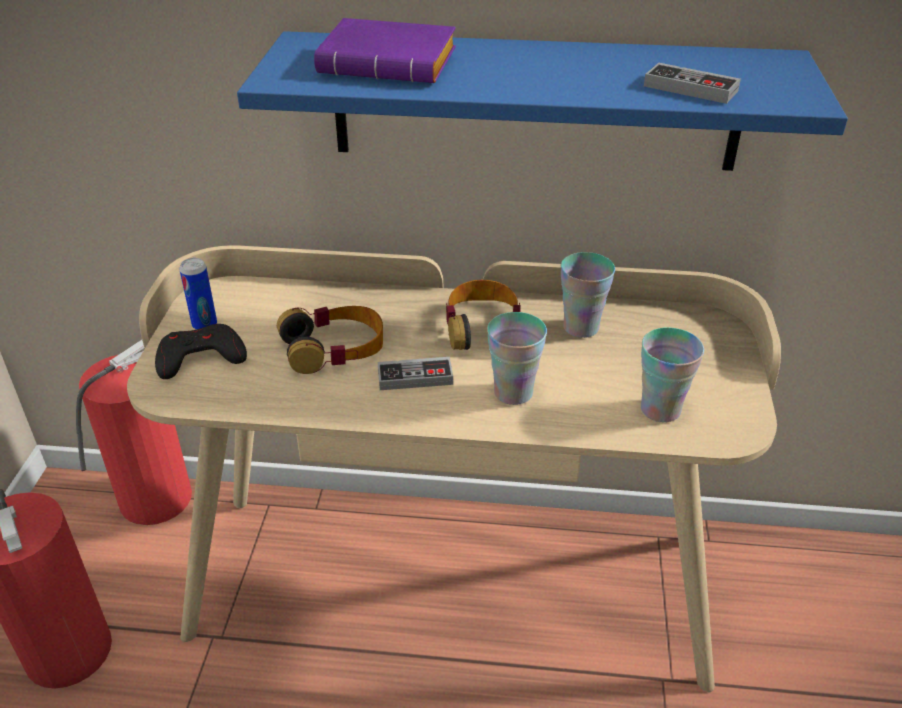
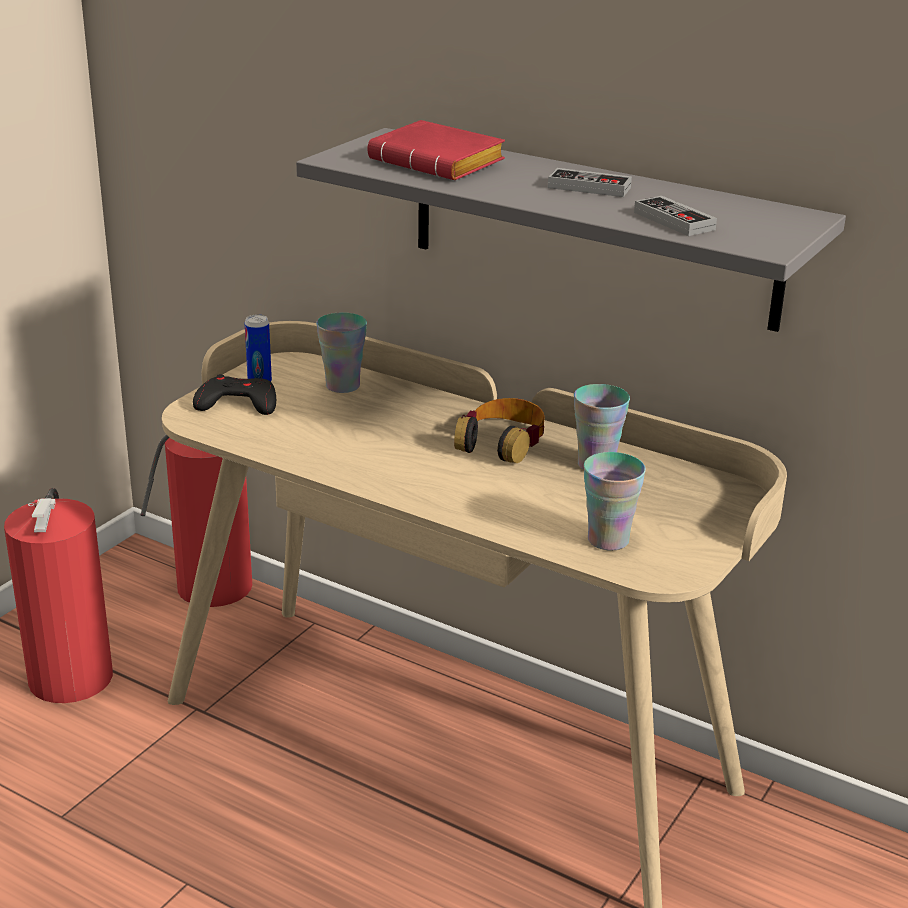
camera: 25 degrees right, 10 degrees down
(334, 348) = (353, 424): headphones -> none
(392, 64) = (441, 163): purple book -> red book
(415, 377) = (404, 461): game controller -> game controller (589, 187)
(513, 392) = (482, 493): cup -> cup (342, 386)
(535, 102) = (592, 227): blue shelf -> grey shelf

